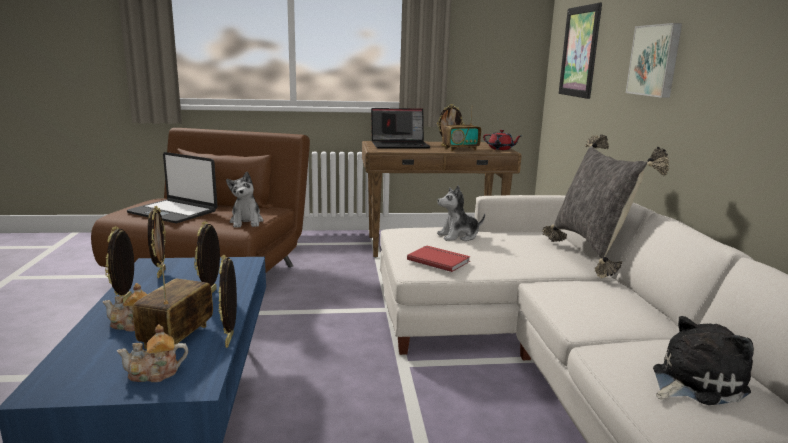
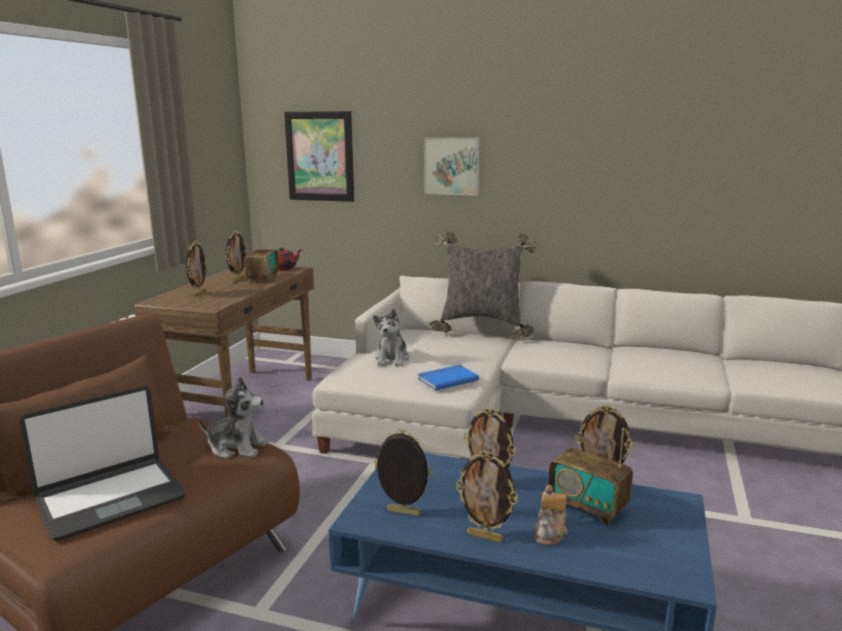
camera: 65 degrees left, 0 degrees up
(155, 374) = (658, 520): teapot -> none
(400, 145) = (199, 294): laptop -> picture frame
(439, 260) = (446, 379): red book -> blue book
(694, 382) = (673, 362): plush toy -> none

